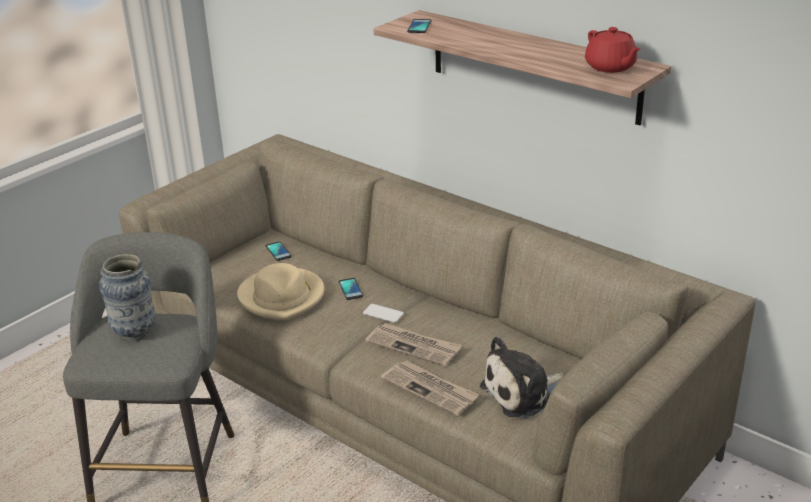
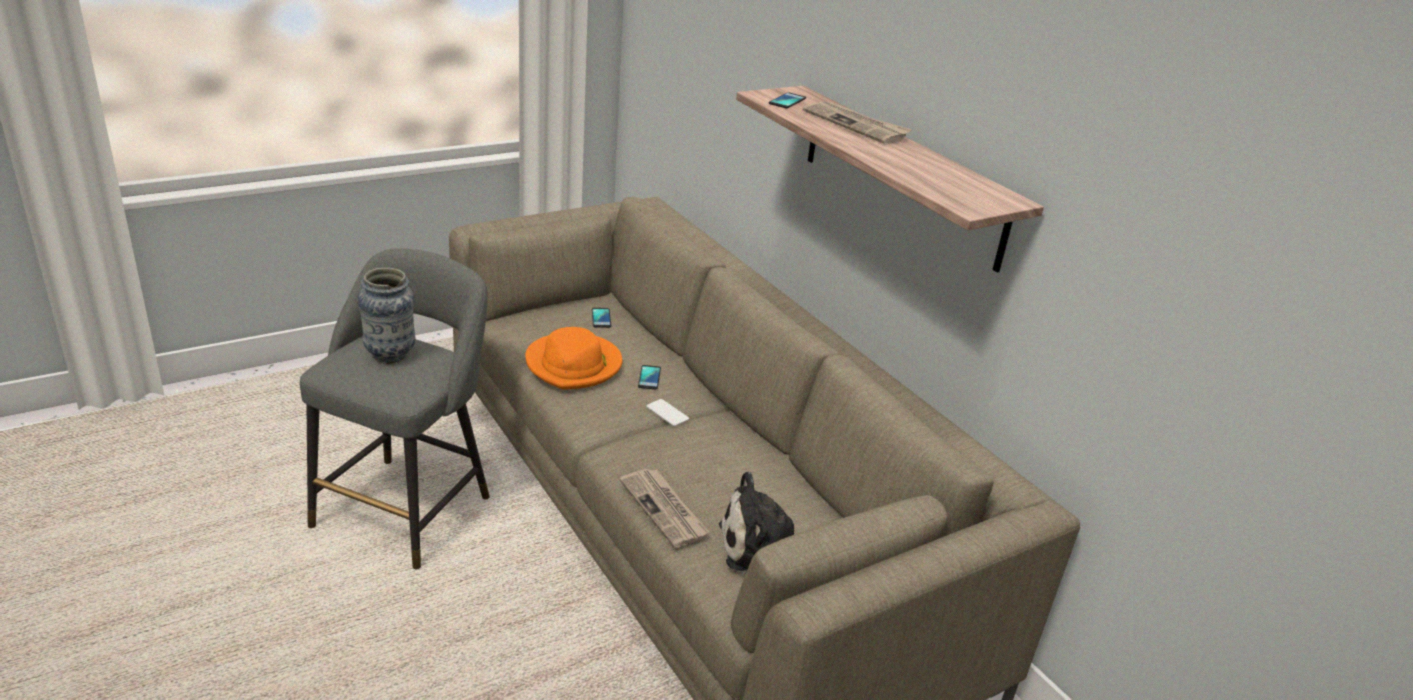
camera: 15 degrees right, 0 degrees up
(282, 297) = (574, 365): beige hat -> orange hat
(414, 346) = (676, 457): newspaper -> newspaper (856, 125)
(610, 67) = (966, 191): red teapot -> none

